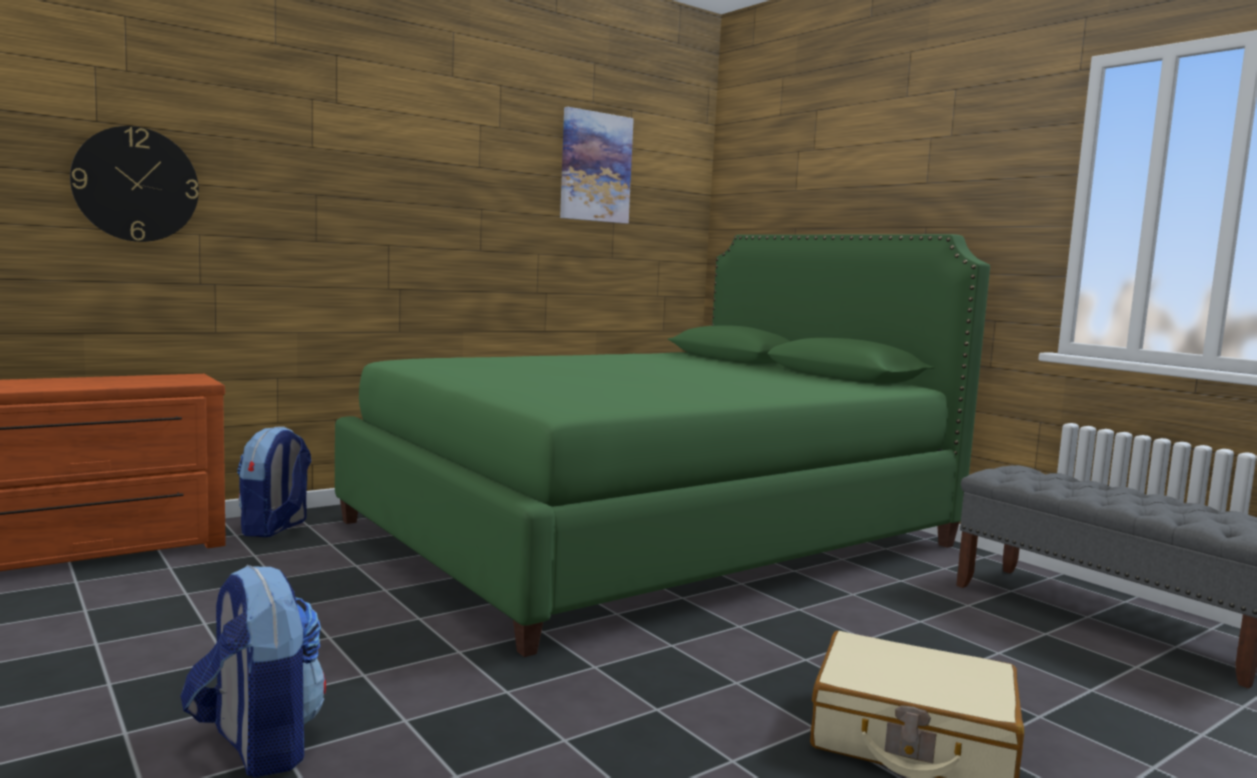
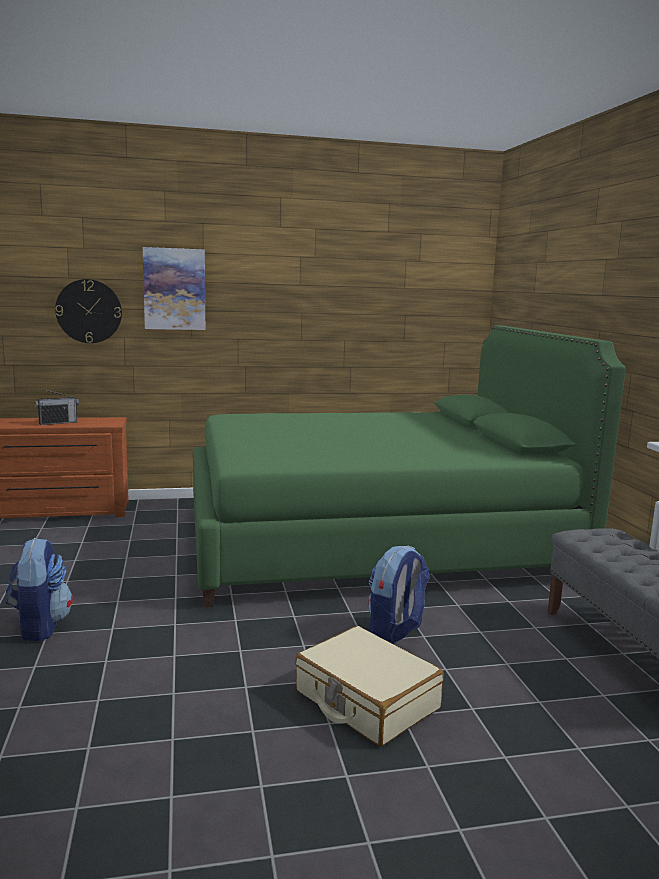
camera: 25 degrees right, 5 degrees up
(89, 383) = (58, 423): none -> radio
(275, 528) = (158, 509): backpack -> backpack (396, 632)
(595, 167) = (389, 278): picture -> picture (174, 289)

